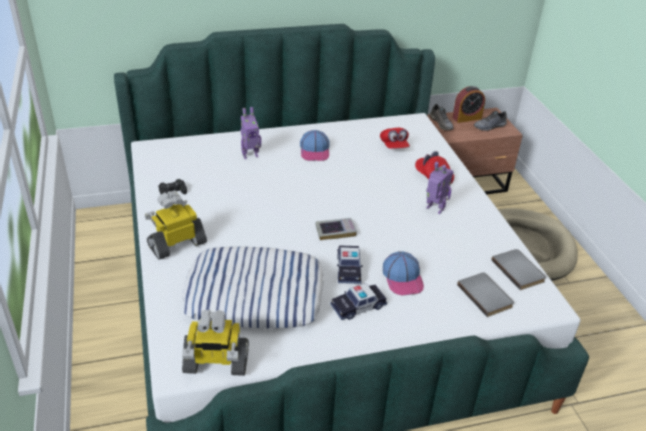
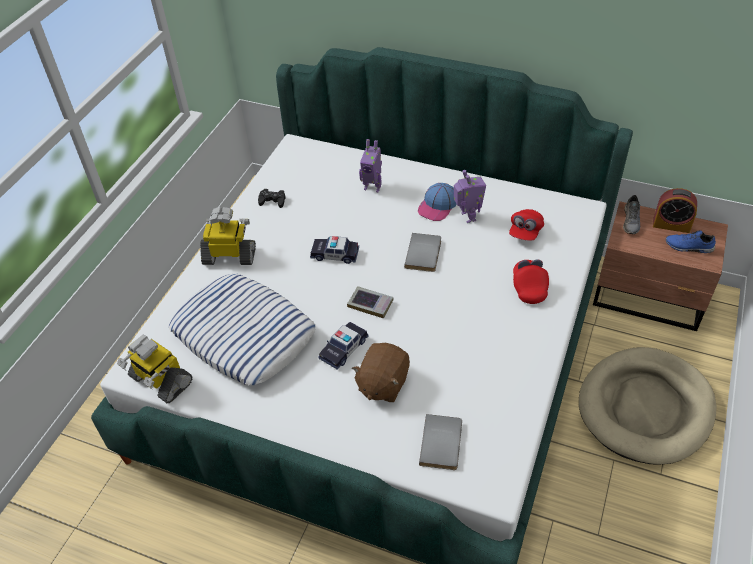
camera: 40 degrees right, 10 degrees up
(358, 306) = (315, 390): toy car -> toy car (335, 254)
(403, 278) = (382, 384): cap -> brown plush toy
(434, 209) = (491, 324): toy robot -> toy robot (467, 217)
(489, 127) = (688, 247): grey shoe -> blue shoe
(519, 270) = (506, 435): grey book -> grey book (425, 254)

